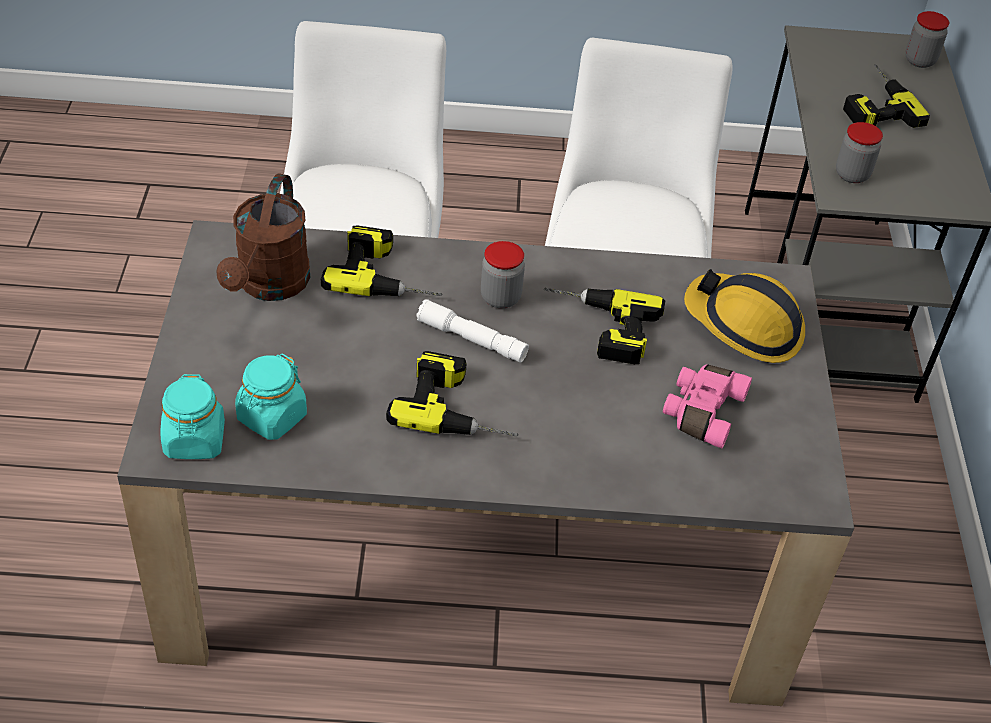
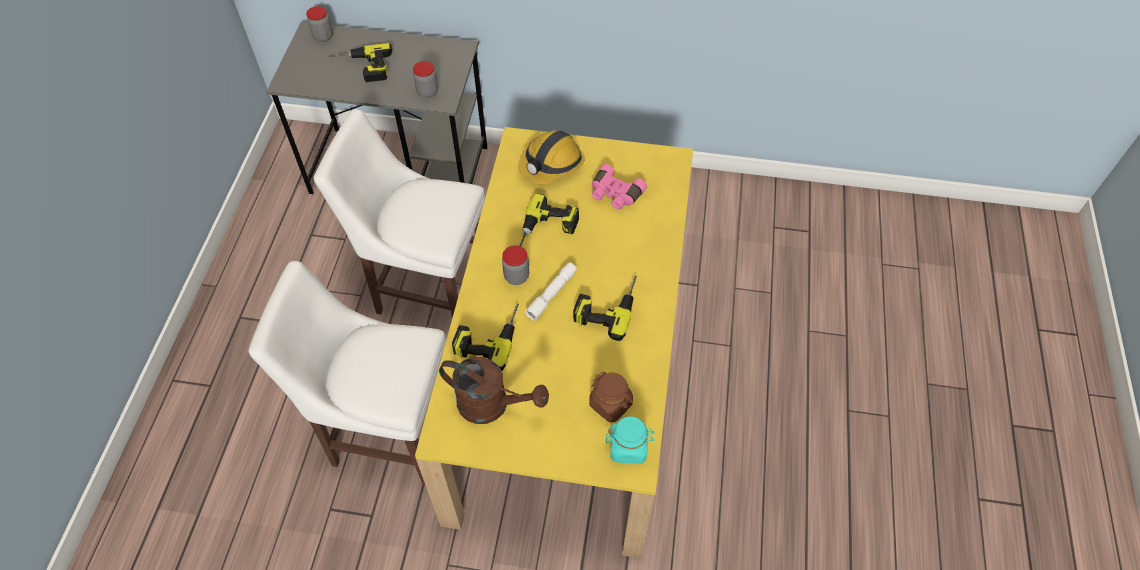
camera: 80 degrees left, 10 degrees up
(271, 417) = (611, 404): turquoise jar -> brown jar
(479, 547) = (568, 374): grey dining table -> yellow dining table

